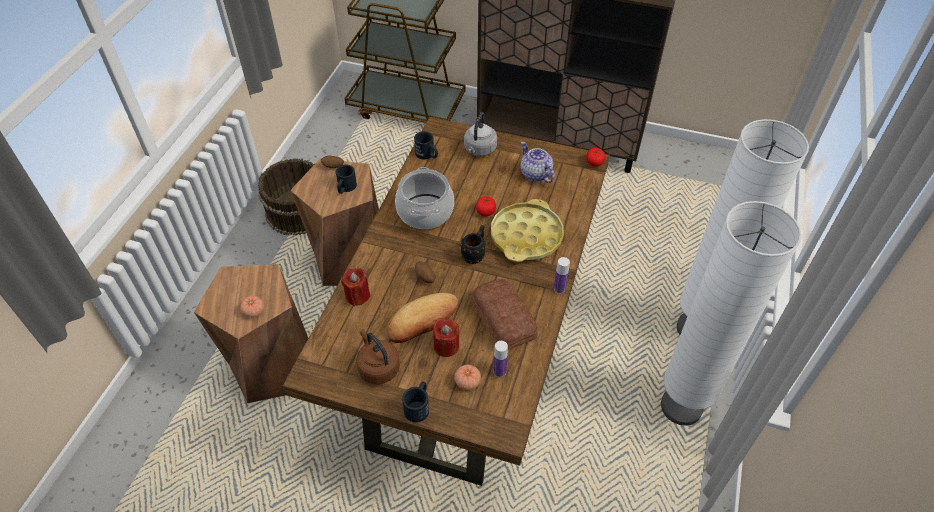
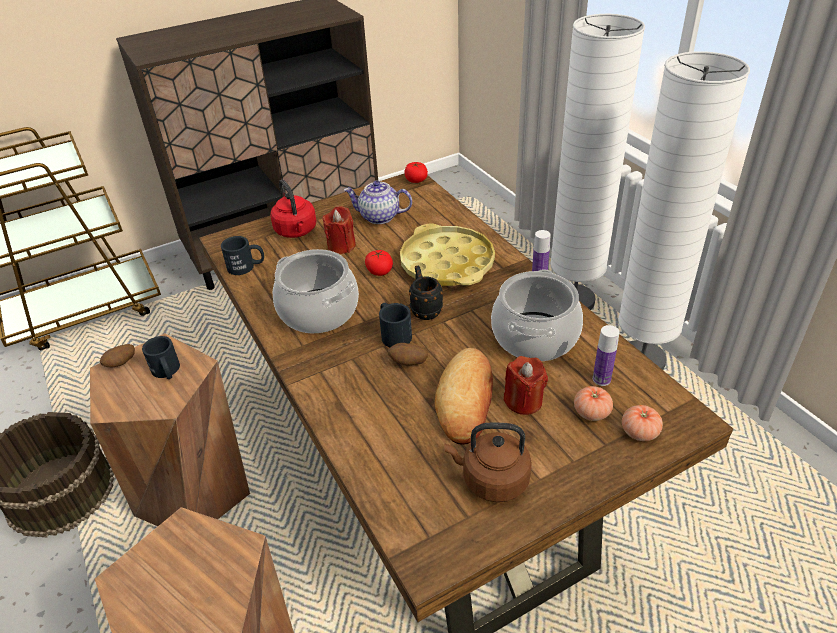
camera: 45 degrees left, 10 degrees down
(254, 311) = (220, 584): tomato -> tomato (639, 432)
(357, 295) = (362, 435): red candle -> red candle (341, 246)
(418, 406) = (587, 475): black mug -> black mug (393, 334)
(479, 150) = (296, 231): grey kettle -> red kettle
(504, 318) = (534, 336): bread -> cooking pot

